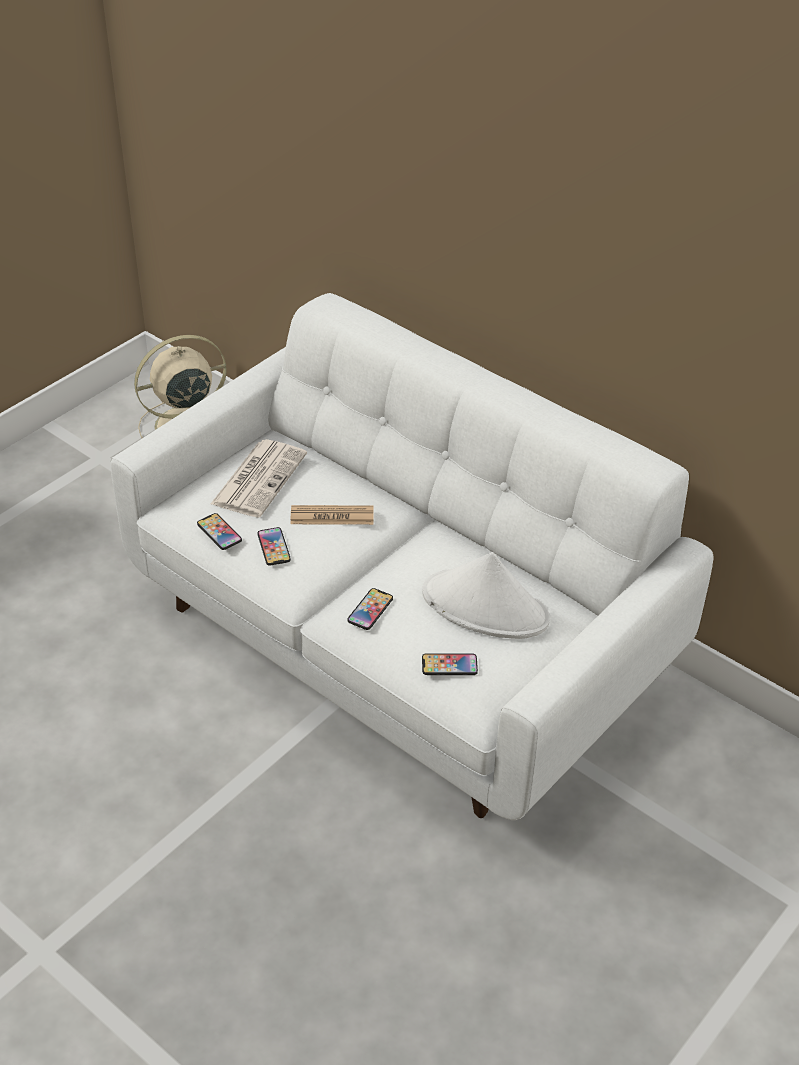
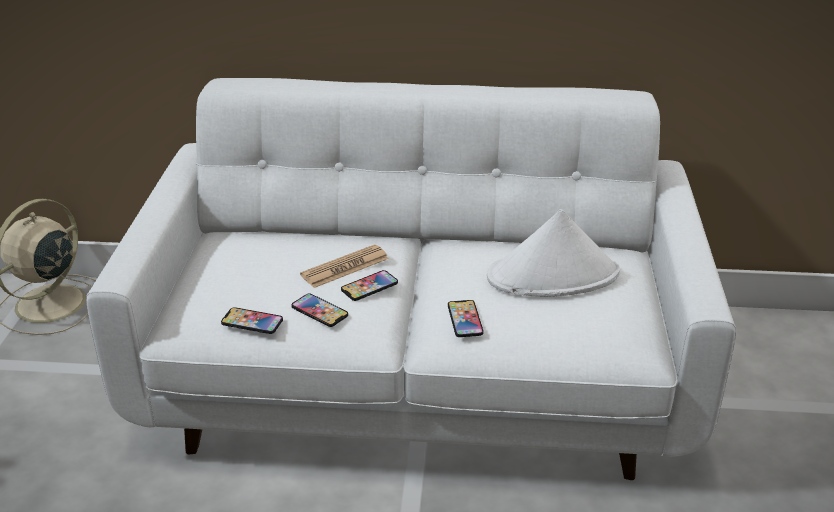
camera: 35 degrees left, 10 degrees down
(259, 478) = (242, 266): newspaper -> none
(449, 665) = (581, 329): phone -> phone (369, 286)

